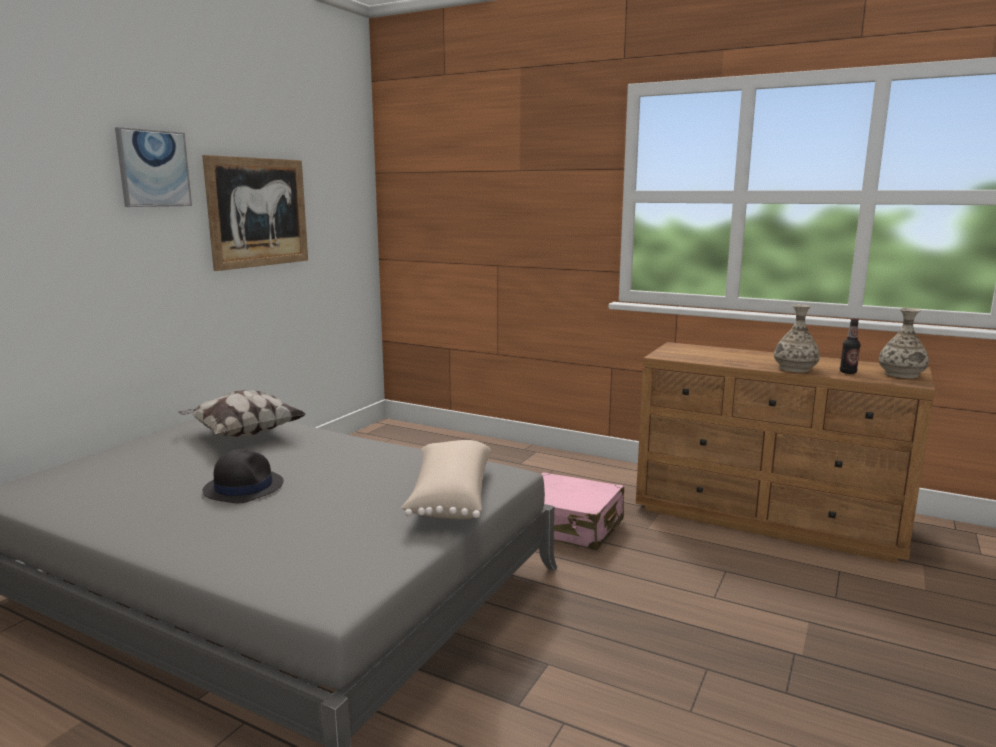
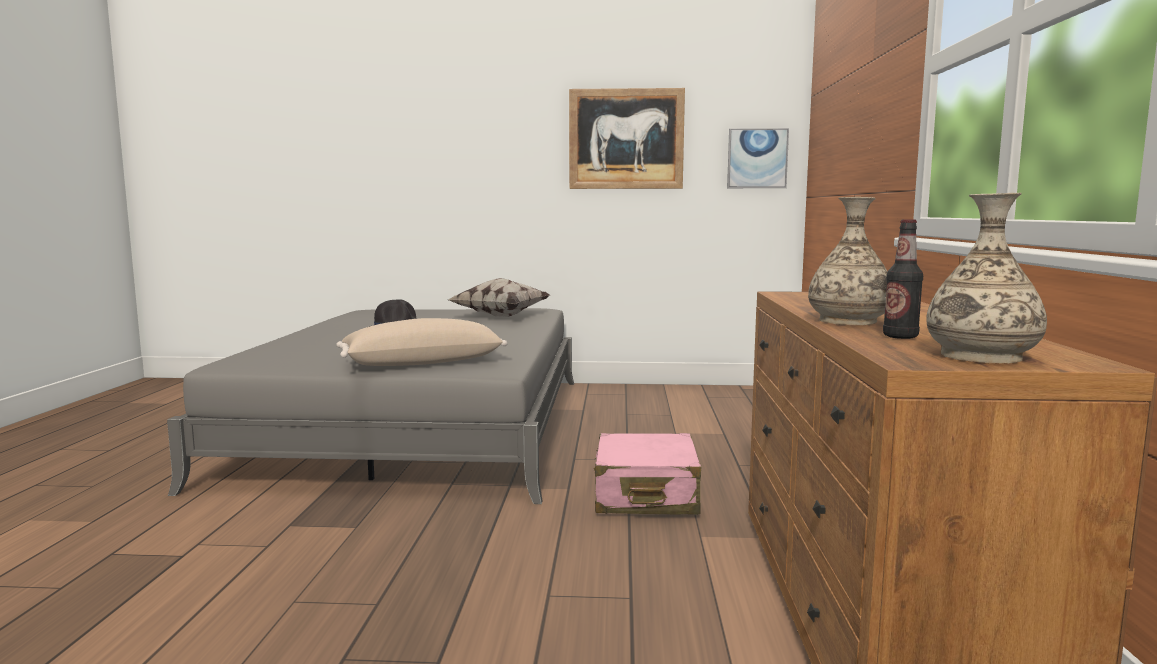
camera: 65 degrees right, 5 degrees down
(153, 168) = (522, 102): picture -> picture (757, 158)

